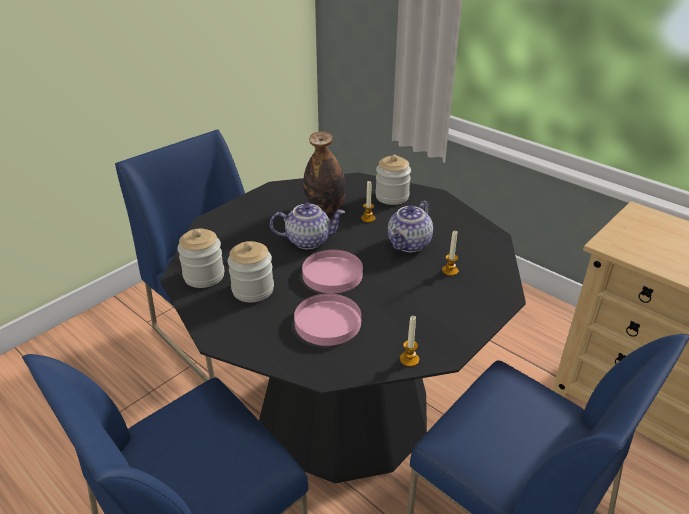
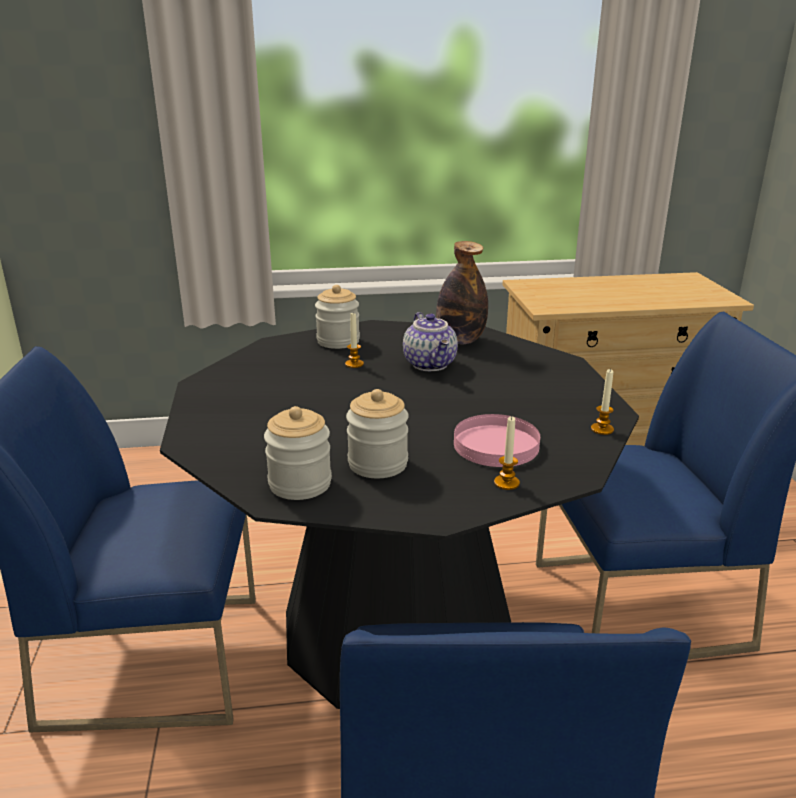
camera: 50 degrees left, 10 degrees down
(308, 240) = (338, 403): teapot -> none
(325, 208) = (296, 375): bottle -> bottle (460, 340)
(332, 274) = (419, 413): pink plate -> none
(450, 271) = (498, 365): candle -> candle (506, 483)

